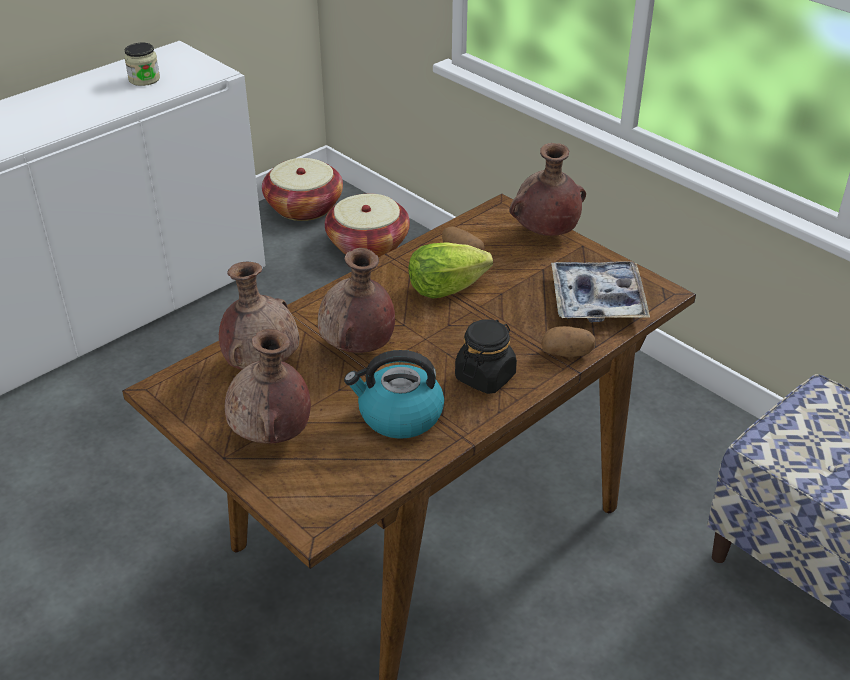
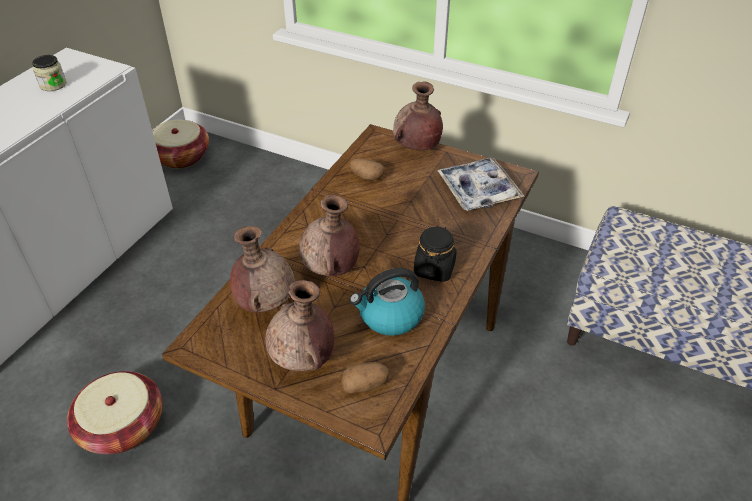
camera: 20 degrees left, 5 degrees up
(368, 245) = (242, 176): basket -> basket (122, 426)
(445, 288) = (369, 206): lettuce -> none
(567, 353) = (480, 236): potato -> potato (365, 385)

